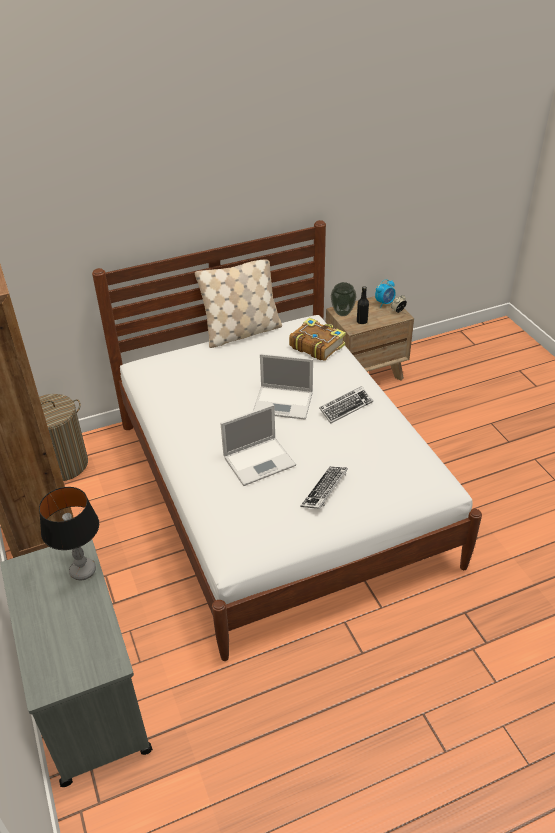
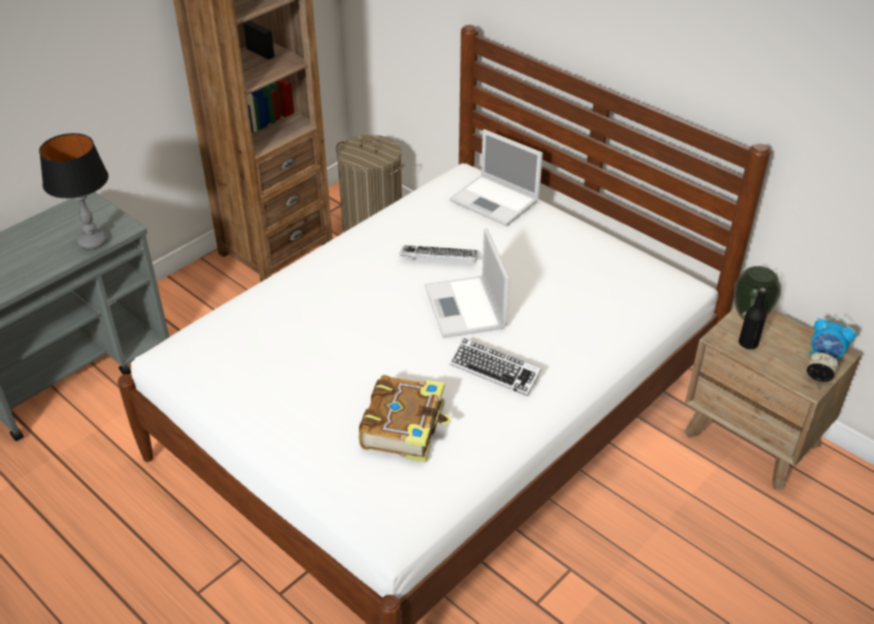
camera: 65 degrees right, 0 degrees up
(242, 332) = (594, 228): beige pillow -> none
(260, 460) = (337, 321): laptop -> laptop (496, 201)
(316, 345) = (618, 303): book -> book (405, 426)
(324, 490) = (311, 396): keyboard -> keyboard (439, 258)

